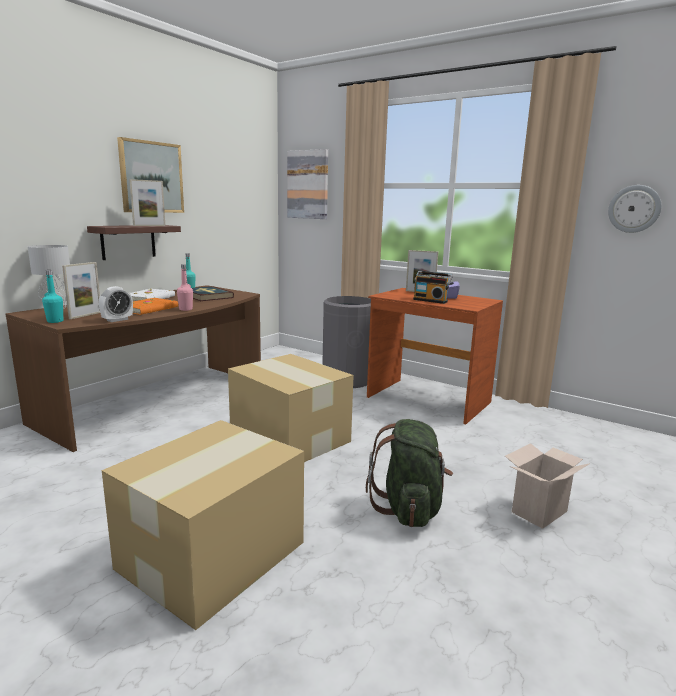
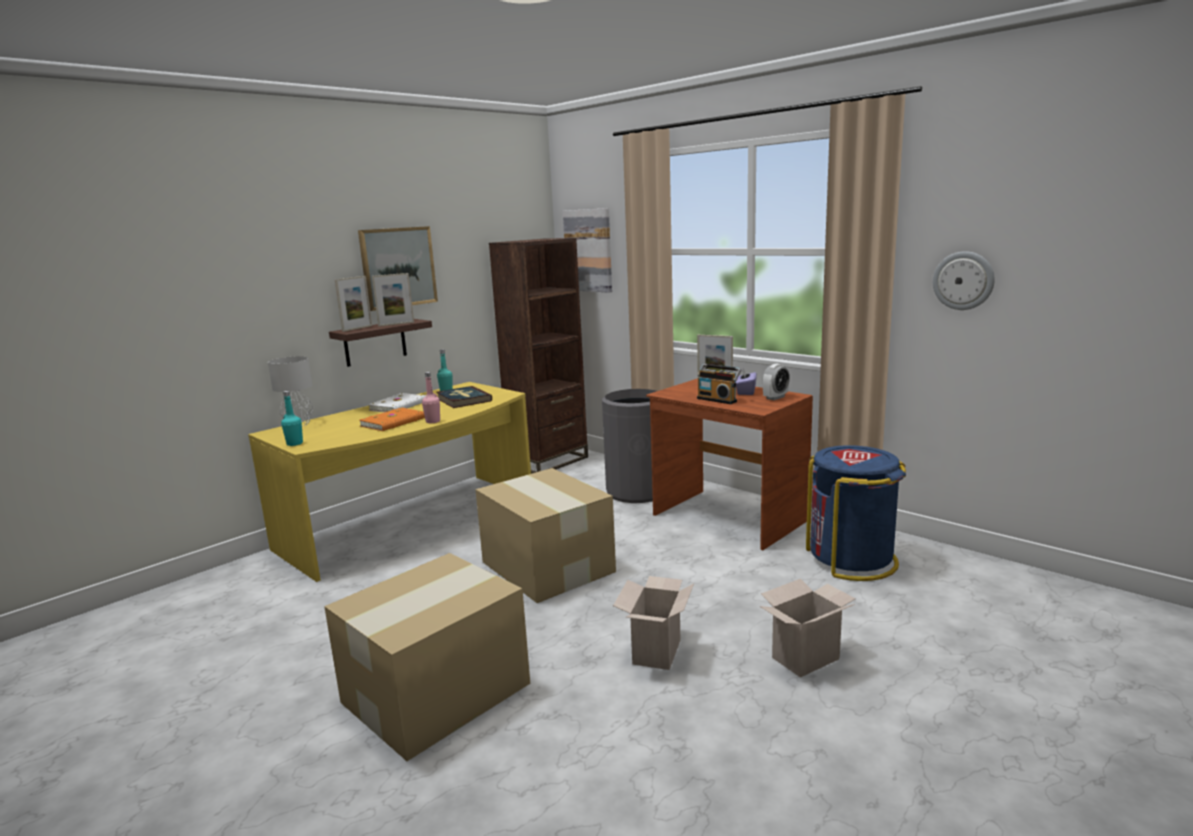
camera: 10 degrees right, 0 degrees up
(85, 315) = (326, 434): picture frame -> picture frame (357, 328)
(117, 320) = (357, 440): alarm clock -> alarm clock (775, 397)
(160, 402) = (414, 523): brown desk -> yellow desk
(267, 357) = (548, 461): none -> brown bookcase
(409, 508) = (655, 650): green backpack -> cardboard box
(538, 431) = (852, 560): none -> blue trash can

